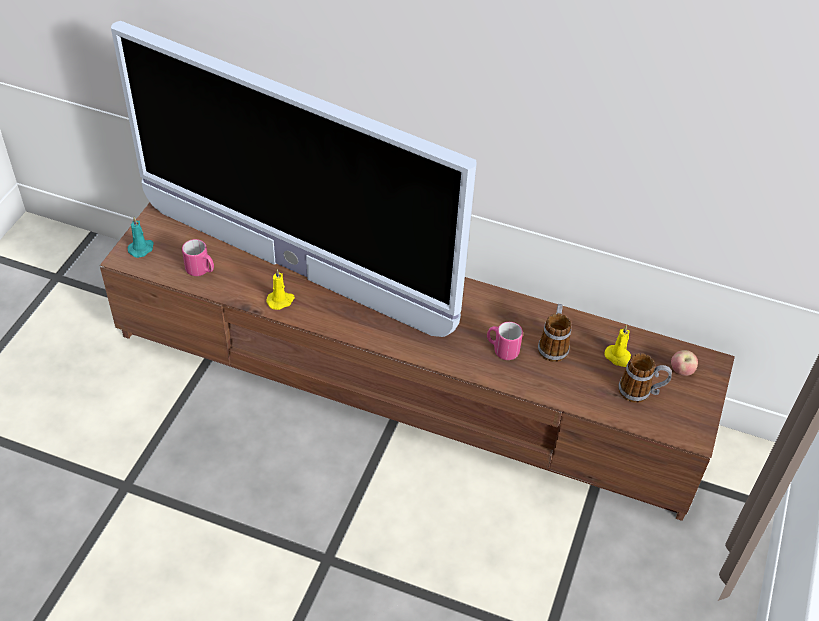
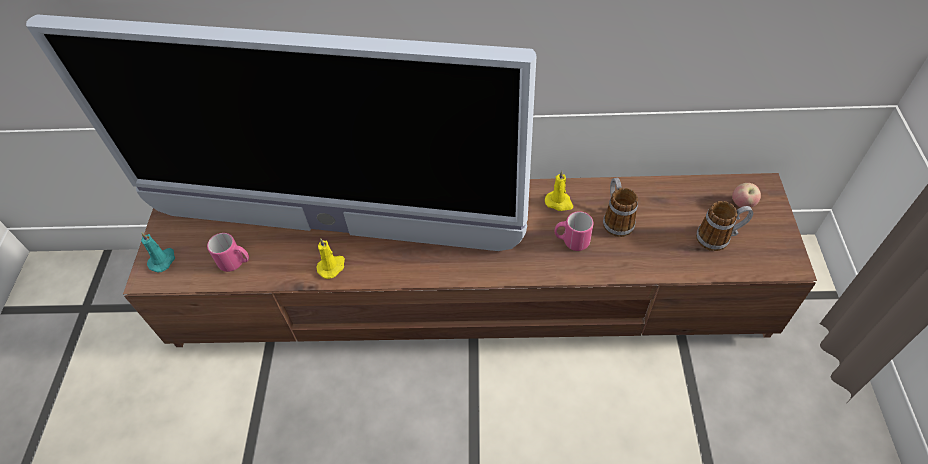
camera: 15 degrees left, 5 degrees up
(618, 357) = (680, 210): yellow candle -> yellow candle (559, 202)

